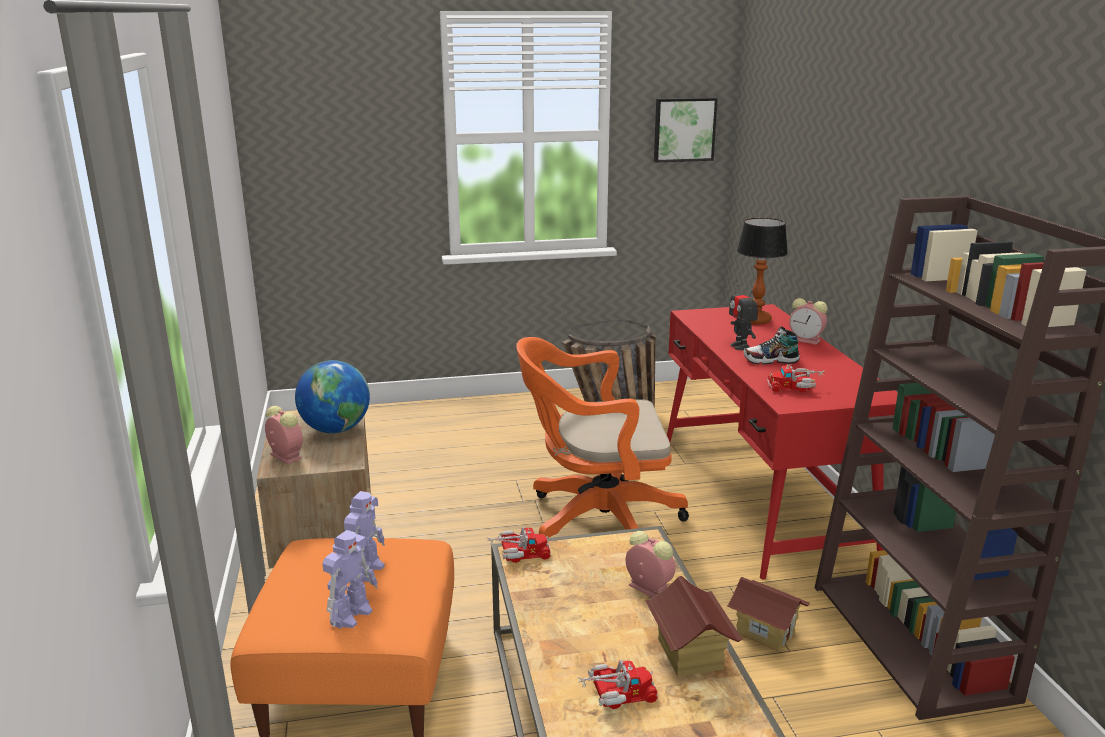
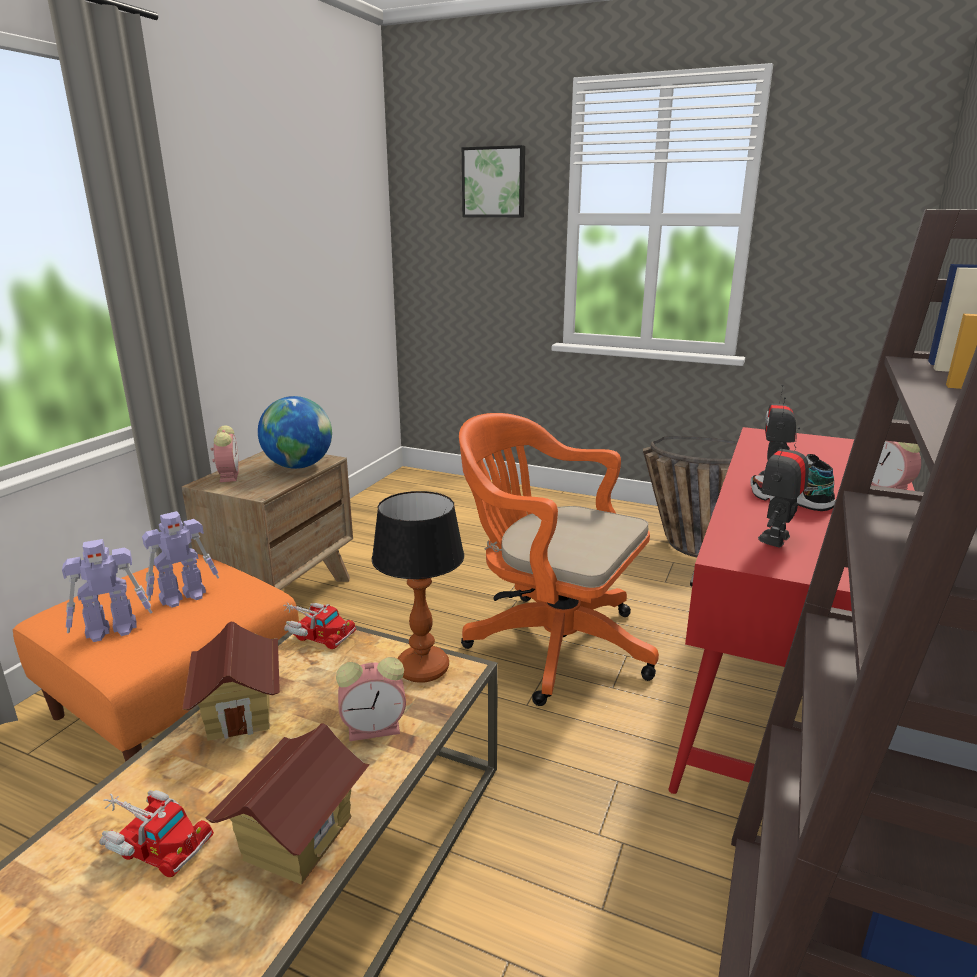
camera: 35 degrees right, 0 degrees up
(647, 588) = (376, 728): alarm clock -> alarm clock turned 90 degrees clockwise
(684, 129) = (856, 216): picture -> picture (494, 182)
(755, 320) = (841, 456): table lamp -> table lamp (421, 669)
(765, 632) = (597, 864): toy house -> toy house (240, 712)
(795, 387) = (775, 539): toy truck -> toy robot

